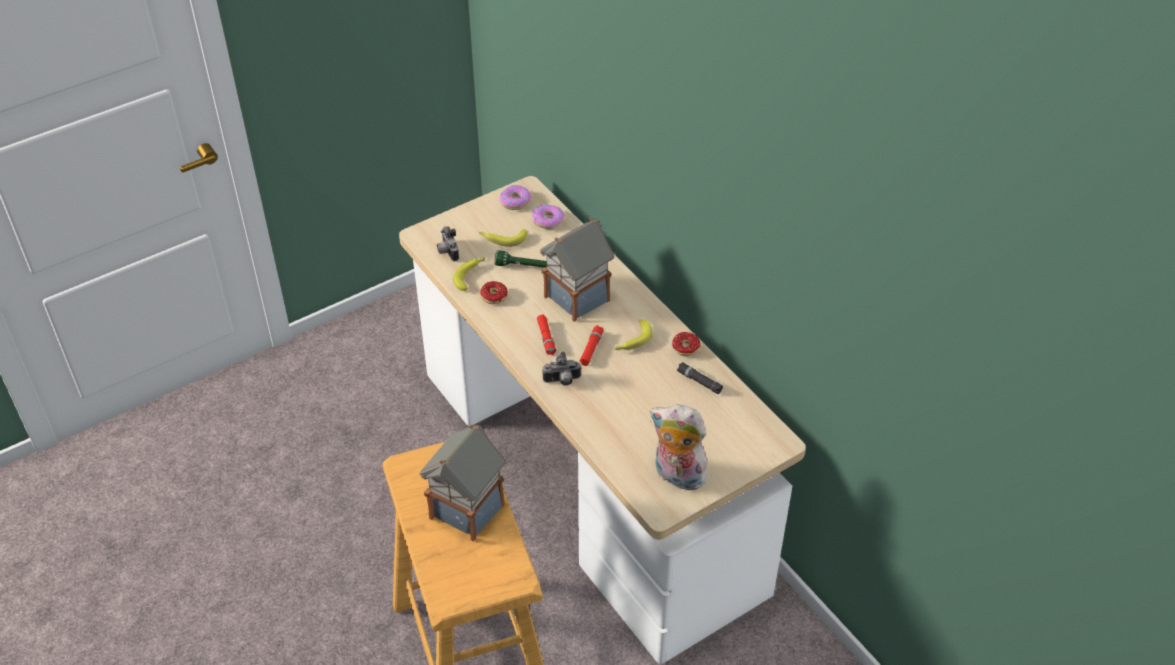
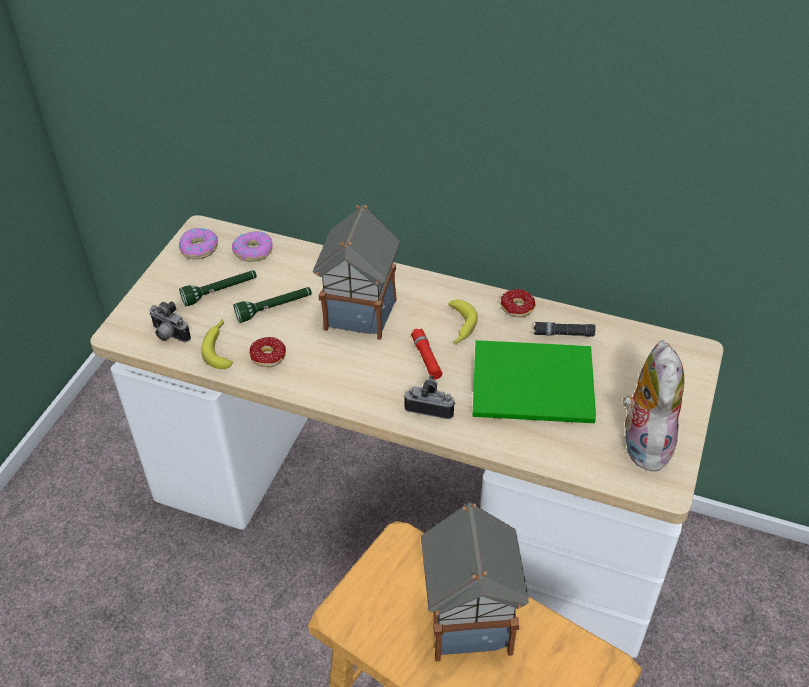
camera: 35 degrees left, 0 degrees up
(502, 239) = (220, 292): banana -> green flashlight
(546, 338) = (368, 371): red flashlight -> none
(562, 381) = (430, 408): camera -> camera turned 120 degrees counterclockwise
(643, 406) = (536, 388): none -> green book
(677, 476) = (643, 442): plush toy -> plush toy turned 105 degrees clockwise

